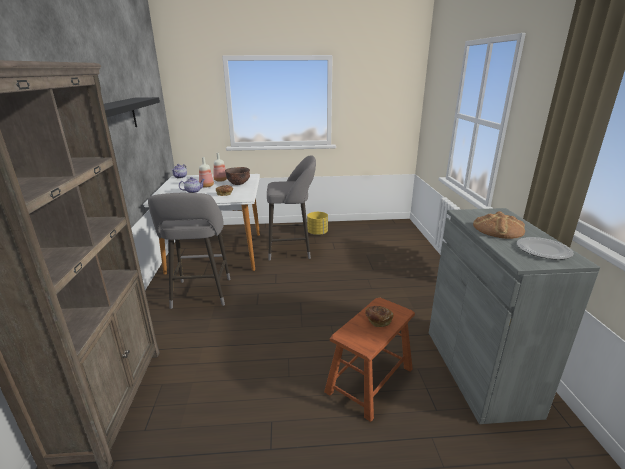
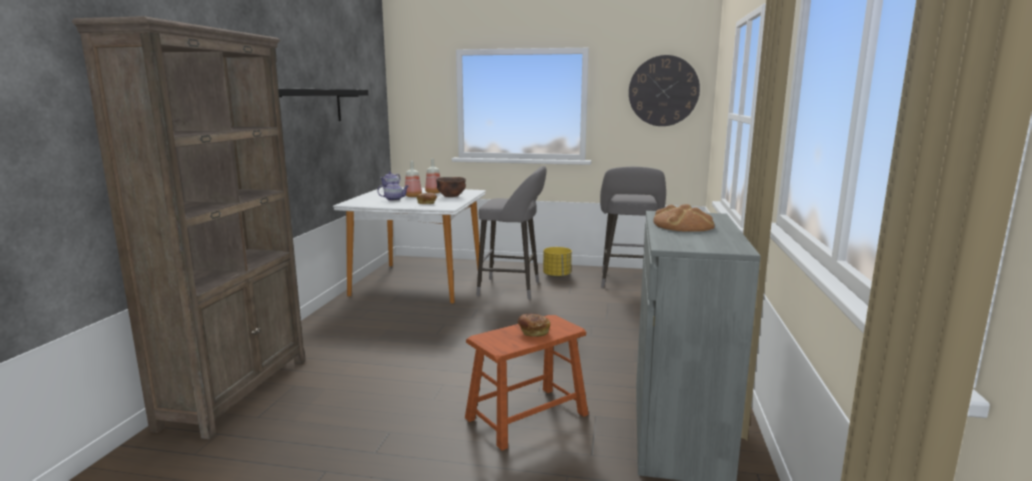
camera: 15 degrees right, 10 degrees down
(201, 295) = (377, 318): grey stool -> grey stool (628, 282)
(388, 90) = (663, 91): none -> wall clock
(543, 250) = (709, 241): plate -> none

